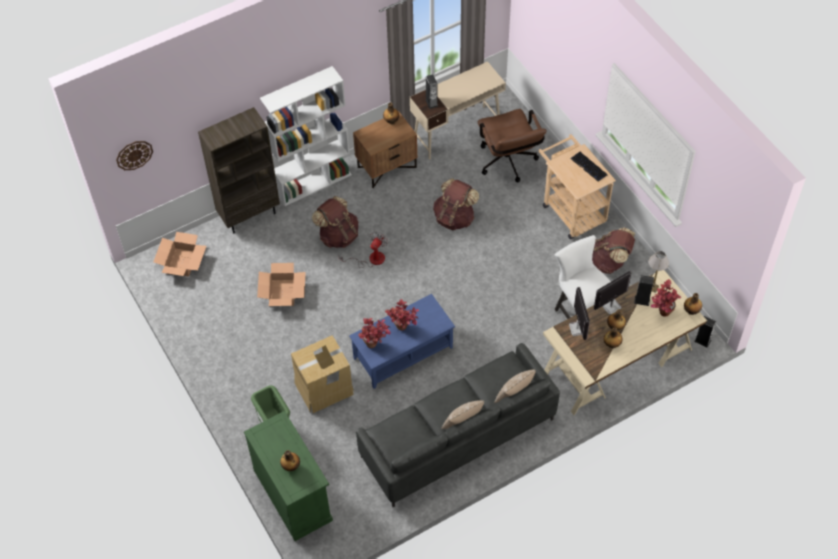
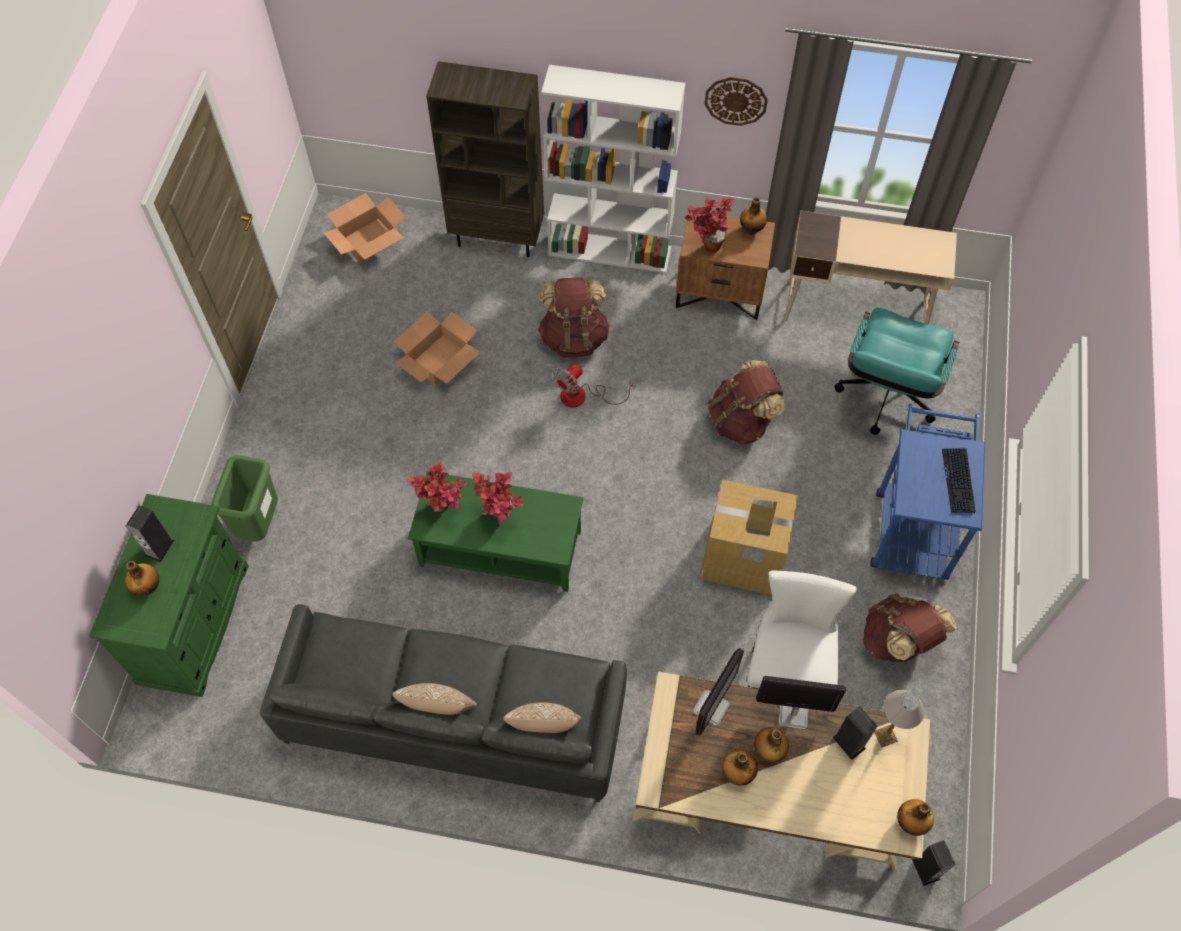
camera: 40 degrees right, 5 degrees up
(134, 155) = (331, 39): wall clock -> wall clock (736, 100)
(324, 388) = (365, 518): cardboard box -> cardboard box (744, 558)
(371, 259) = (582, 396): fan -> fan turned 150 degrees clockwise
(403, 353) = (500, 549): blue coffee table -> green coffee table
(431, 103) = (821, 238): speaker -> speaker (159, 548)
(508, 164) = (884, 401): brown office chair -> turquoise office chair
(571, 209) = (911, 525): beige cart -> blue cart
(660, 313) = (858, 787): potted plant -> potted plant (706, 245)

